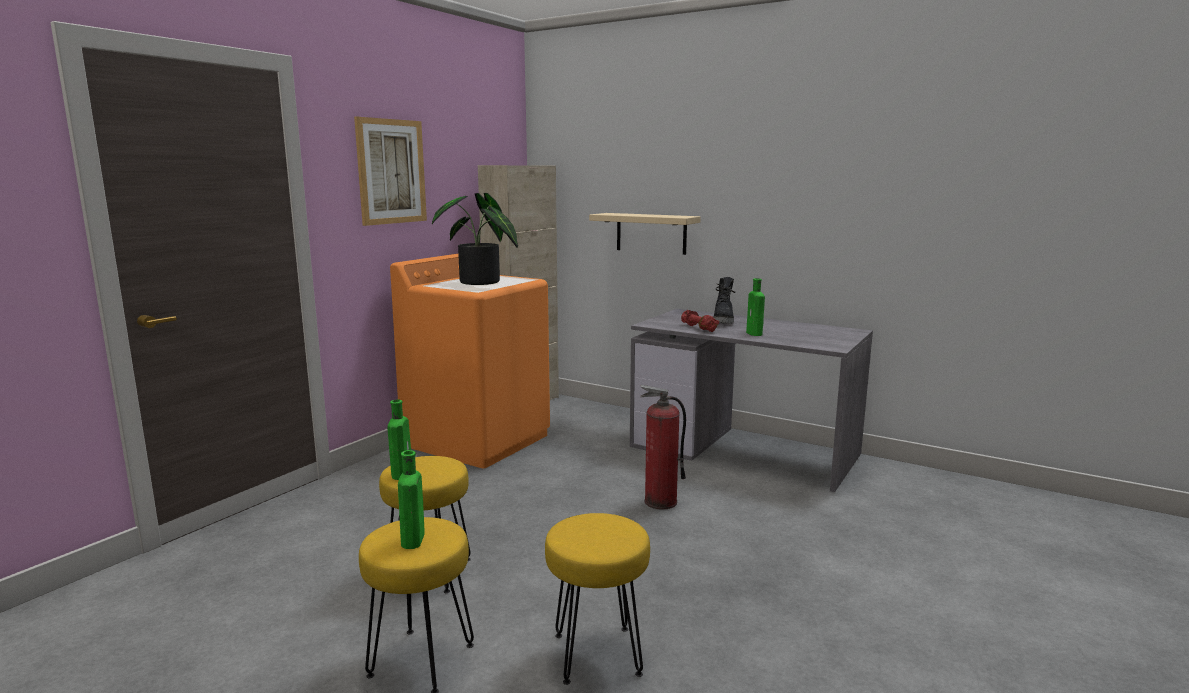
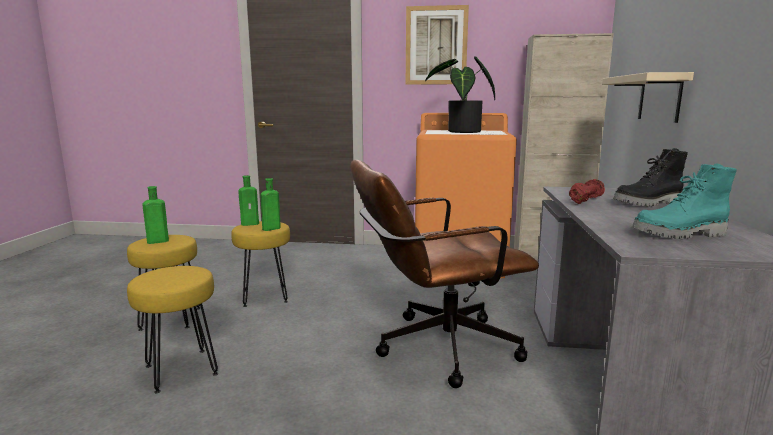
camera: 65 degrees right, 0 degrees up
(660, 502) = (435, 348): fire extinguisher -> brown office chair
(755, 334) = (616, 216): green bottle -> green bottle (270, 229)
(808, 335) = (680, 234): none -> turquoise boot

